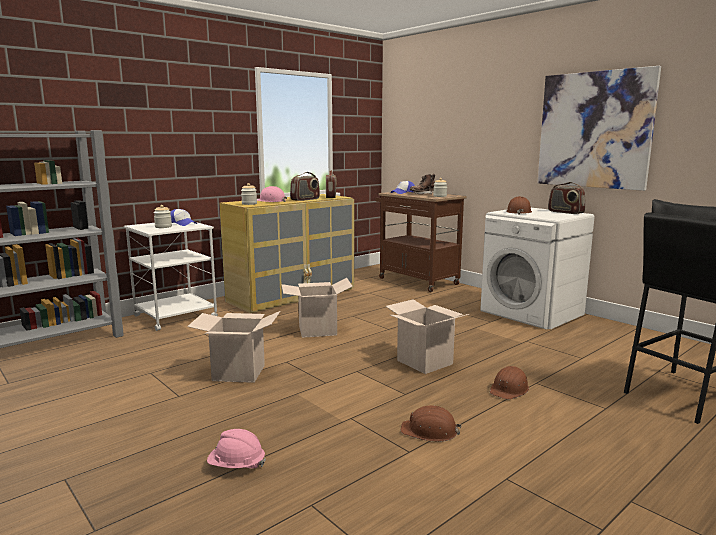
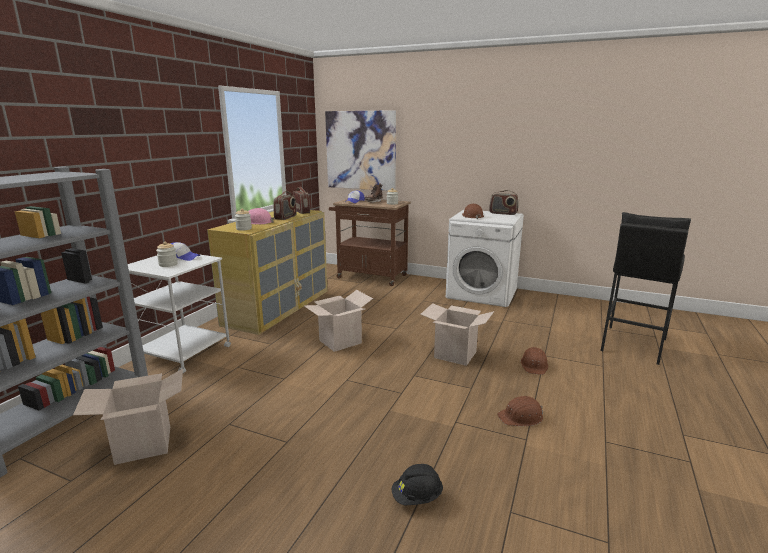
camera: 25 degrees left, 5 degrees up
(236, 466) = (417, 497): pink hard hat -> black hard hat
(238, 373) = (317, 402): cardboard box -> cardboard box (143, 444)
(594, 130) = (521, 148): picture -> picture (360, 150)

